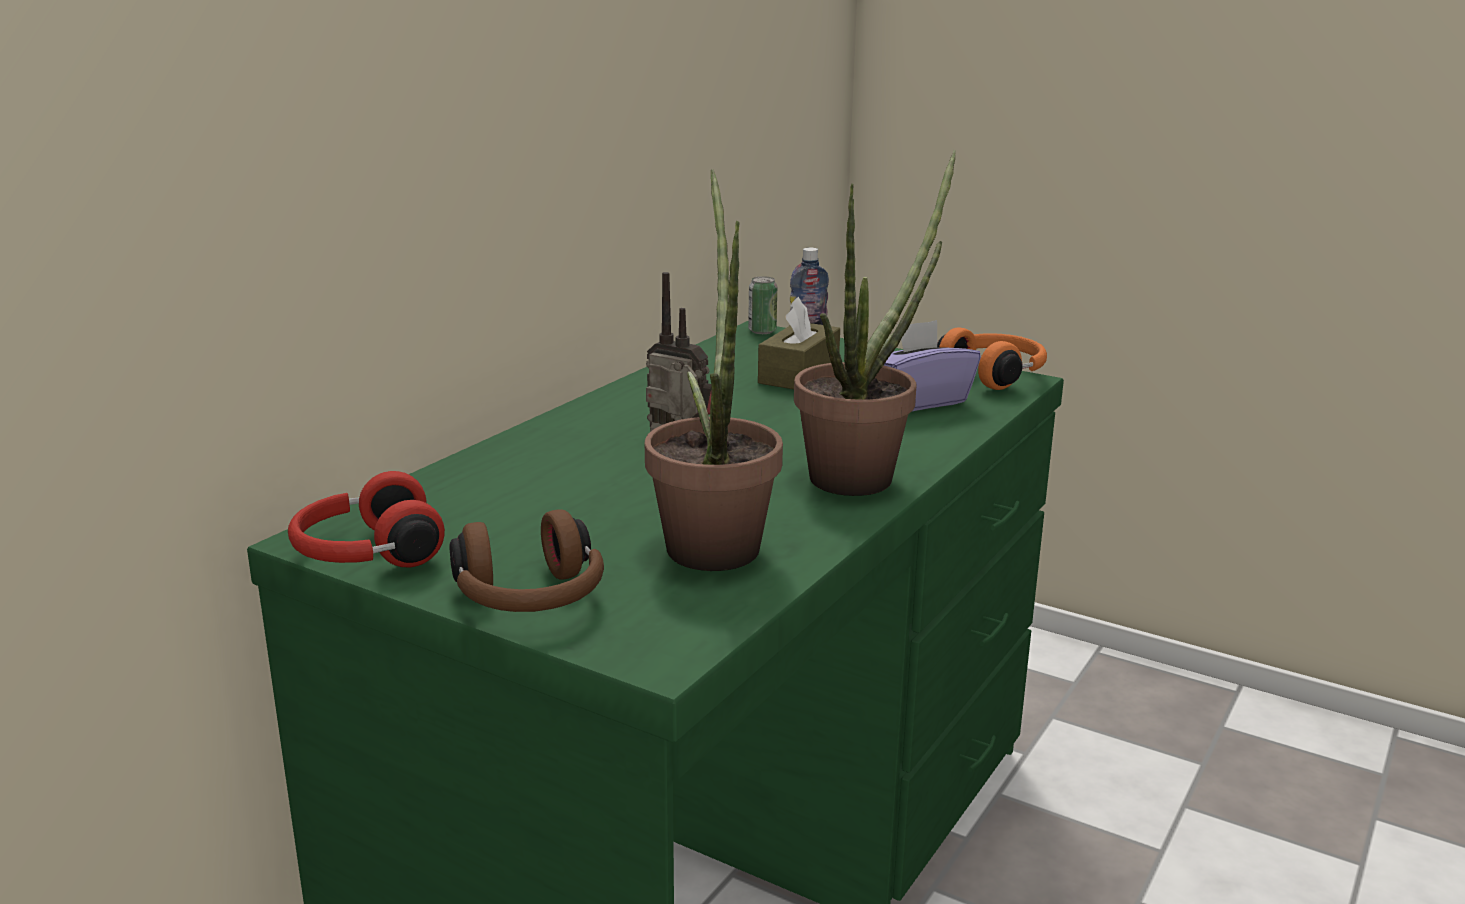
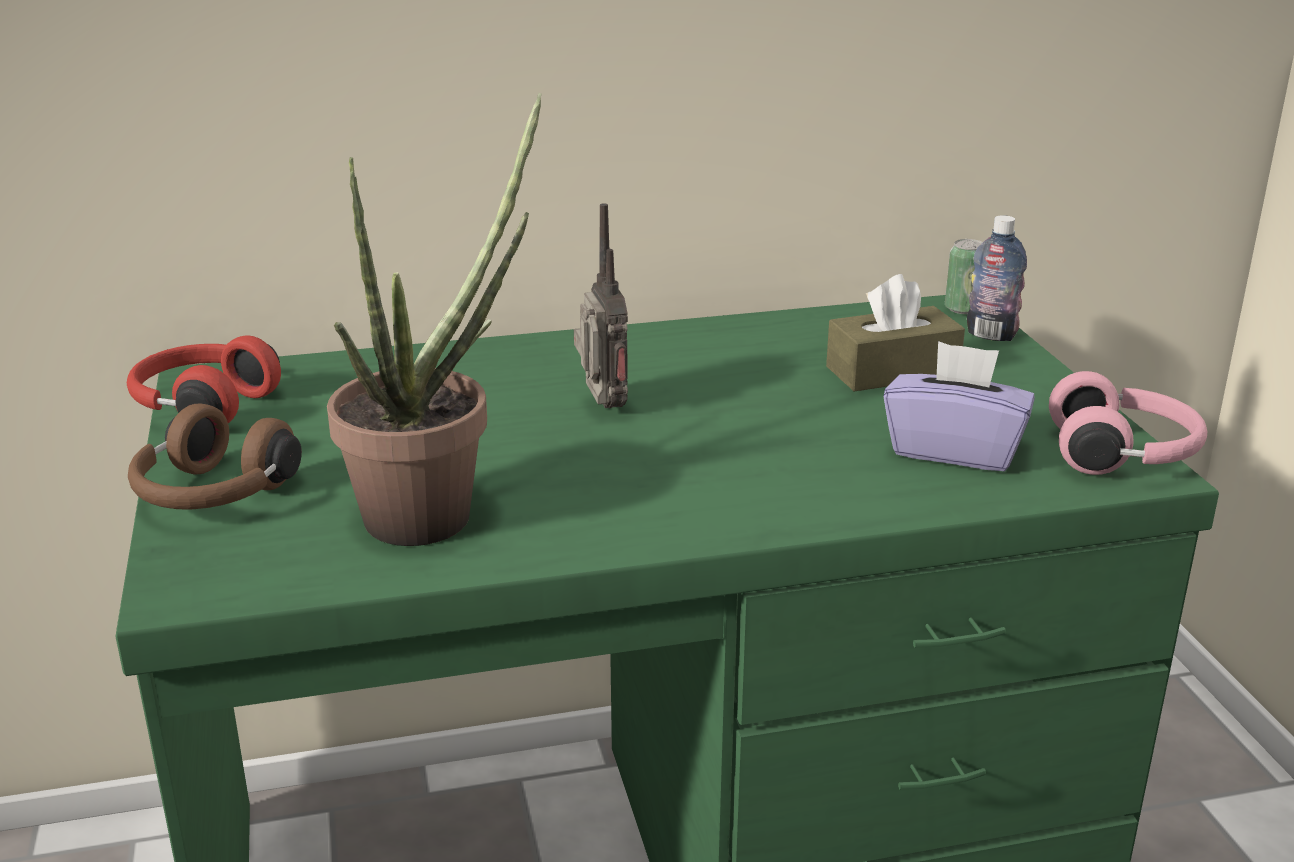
camera: 45 degrees right, 5 degrees up
(863, 474) = (709, 506): potted plant -> none
(994, 376) = (1124, 454): orange headphones -> pink headphones

